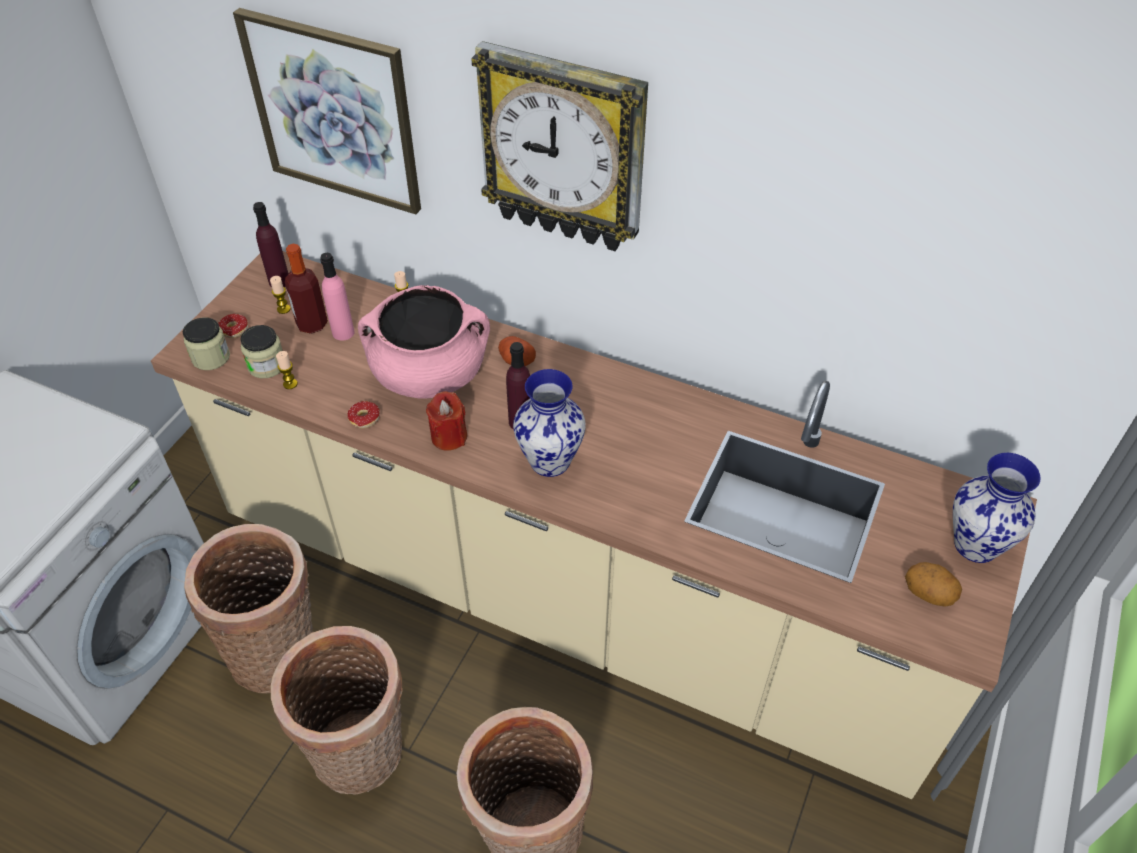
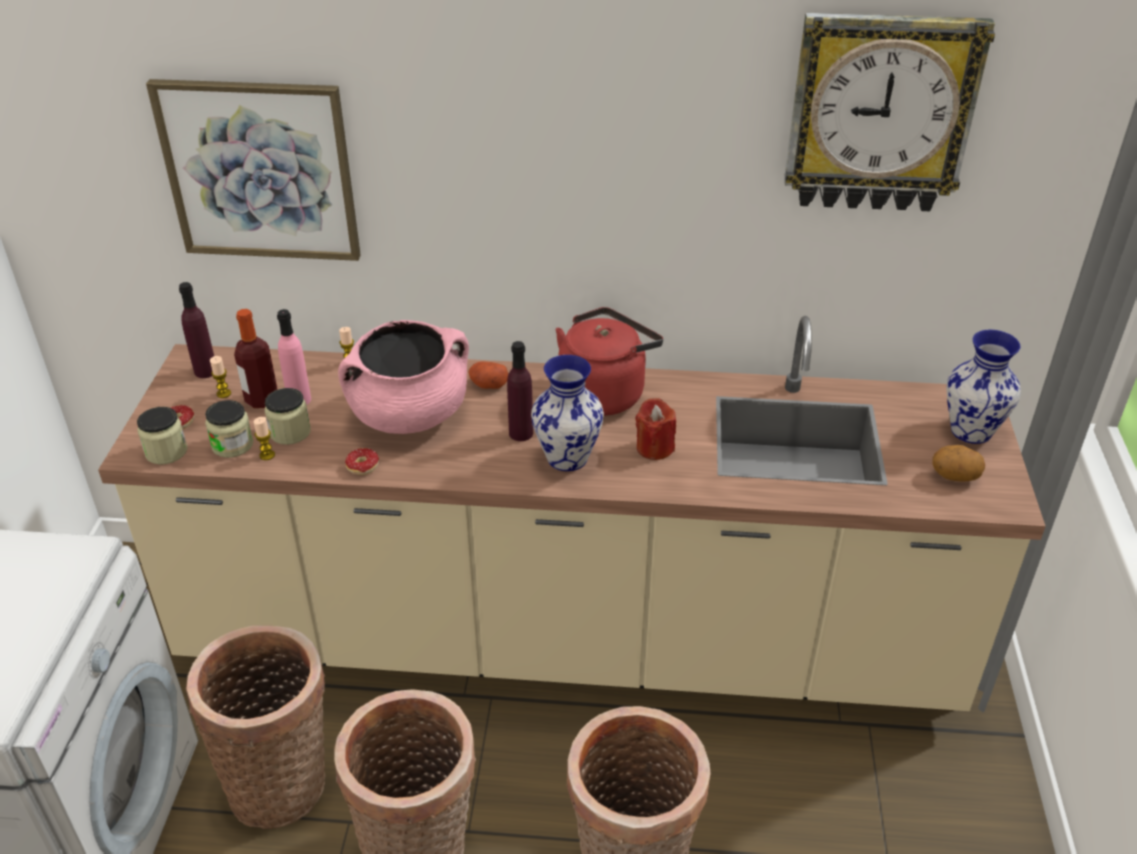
camera: 20 degrees left, 10 degrees down
(320, 365) = (290, 432): none -> jar
(449, 437) = (457, 461): red candle -> red candle (654, 448)
(564, 149) = (517, 153): wall clock -> wall clock (880, 113)
(620, 398) = (604, 393): none -> red kettle

